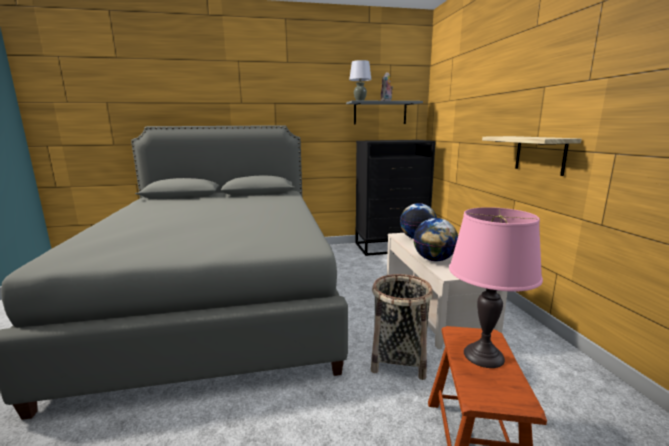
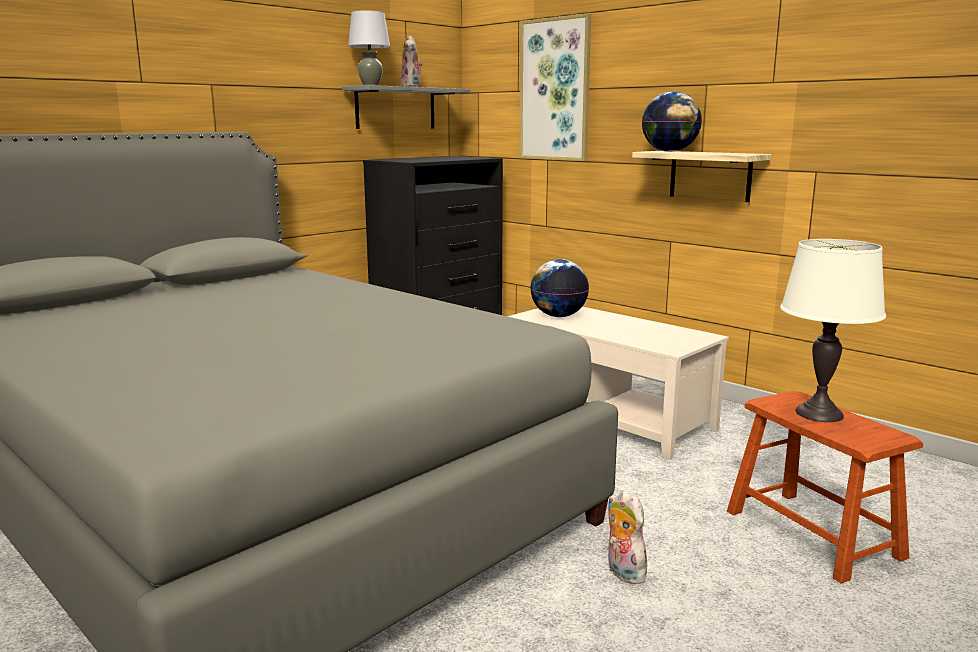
camera: 35 degrees left, 0 degrees up
(307, 413) = (622, 572): none -> plush toy
(399, 359) = (644, 484): basket -> none
(434, 260) = (627, 337): globe -> globe (669, 151)
(464, 98) = (555, 90): none -> picture
(483, 355) = (818, 413): pink table lamp -> white table lamp

